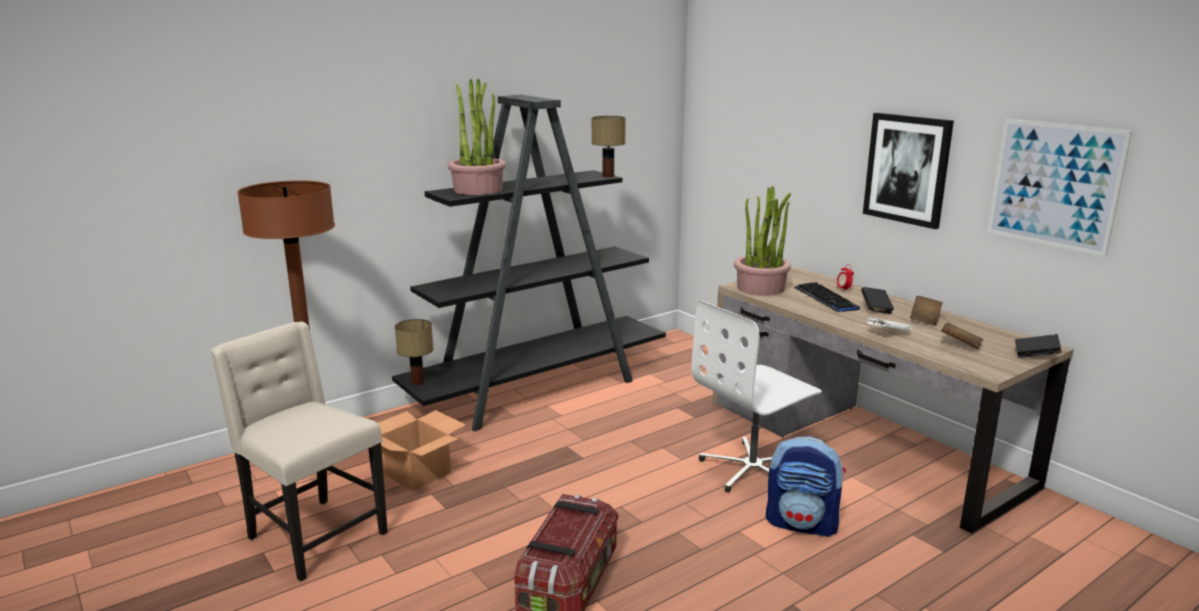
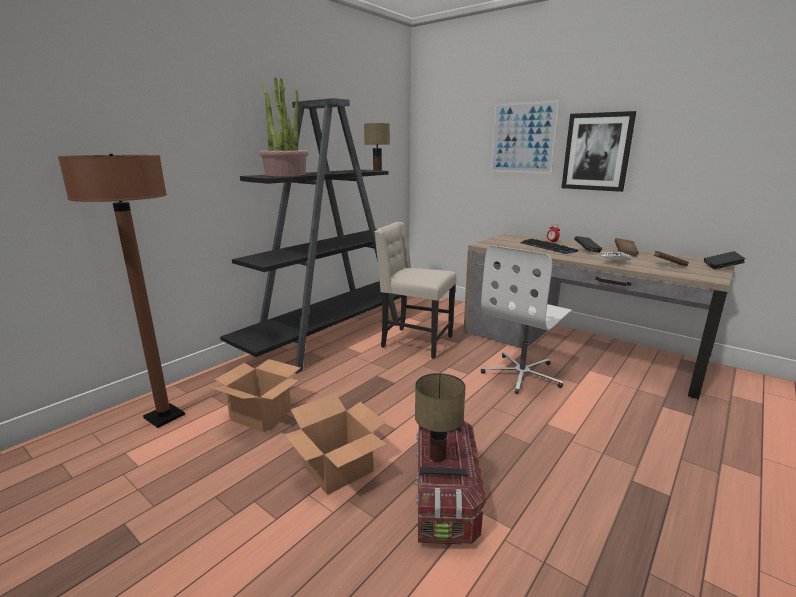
camera: 15 degrees left, 0 degrees up
(313, 536) = (177, 494): beige chair -> beige chair (415, 342)
(417, 382) = (244, 339): table lamp -> table lamp (437, 457)
(475, 539) = (338, 468): none -> cardboard box
(761, 288) = (498, 245): potted plant -> none
(802, 524) = (586, 410): backpack -> none
(1054, 185) = (721, 147): picture -> picture (523, 138)

